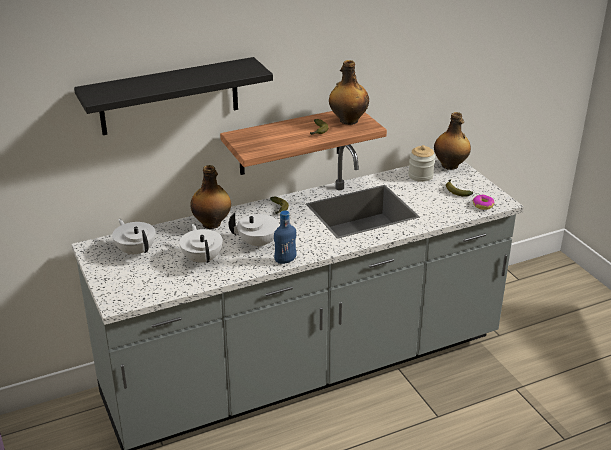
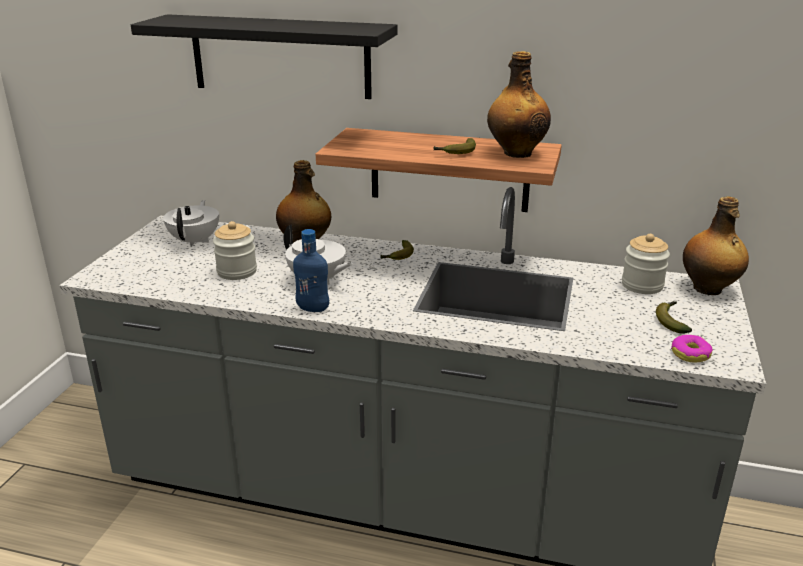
camera: 40 degrees right, 5 degrees down
(202, 259) = (237, 271): white teapot -> jar

